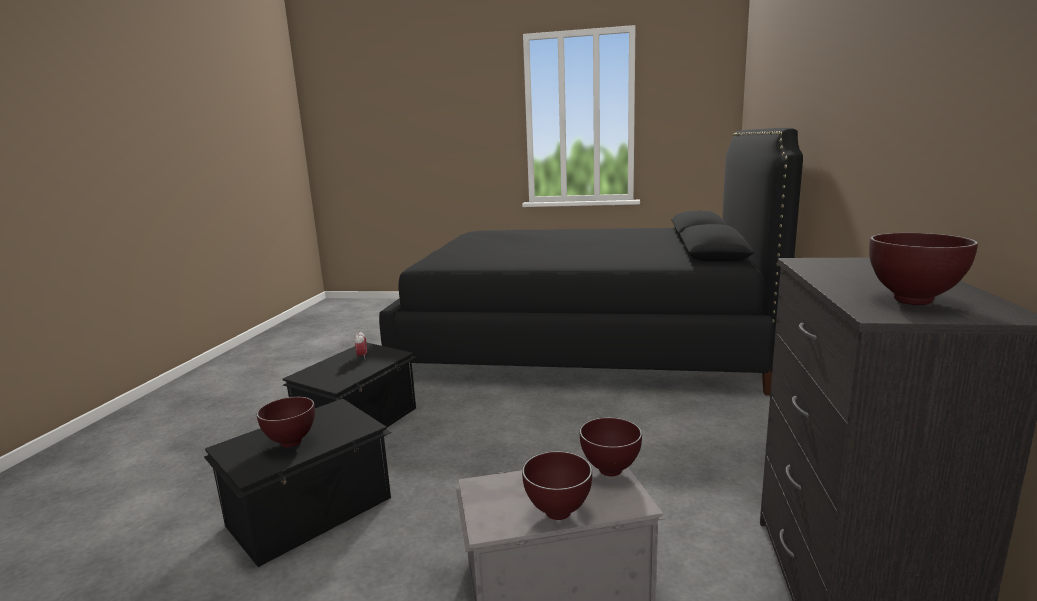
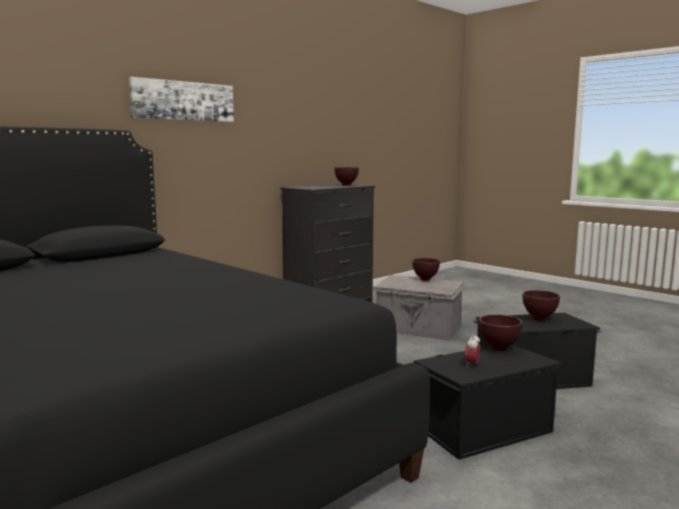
camera: 145 degrees left, 5 degrees down
(612, 471) = (387, 283): brown bowl -> brown bowl (498, 348)
(845, 73) = (183, 101): none -> picture

